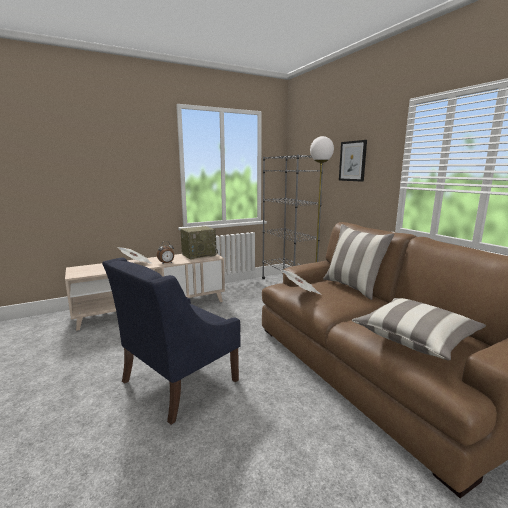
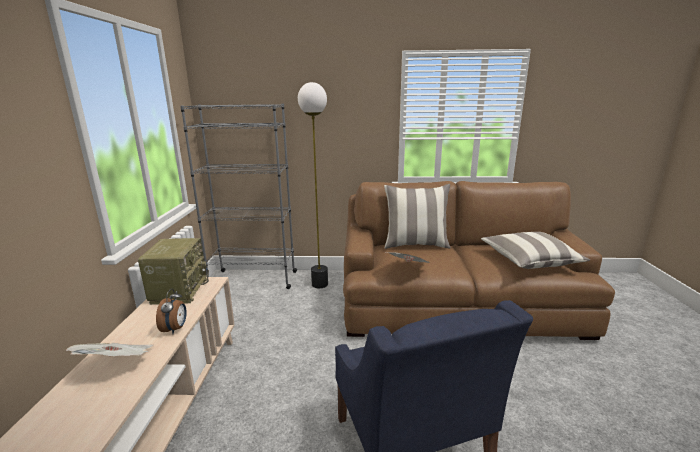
camera: 60 degrees left, 5 degrees up
(352, 161) = (331, 111): picture -> none

